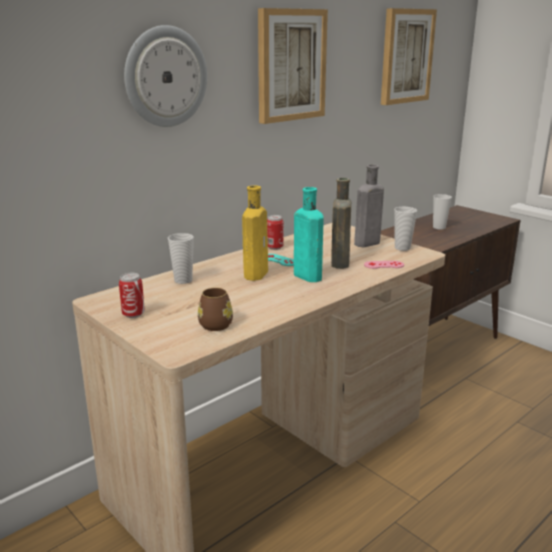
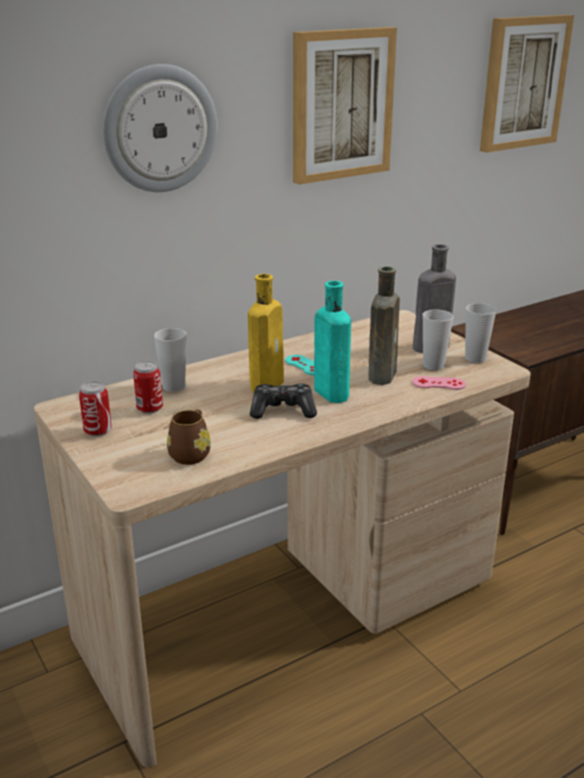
camera: 10 degrees right, 5 degrees up
(274, 247) = (306, 345): can -> can (149, 409)
(276, 290) = (283, 410): none -> game controller
(439, 227) = (556, 321): cup -> cup (433, 366)

